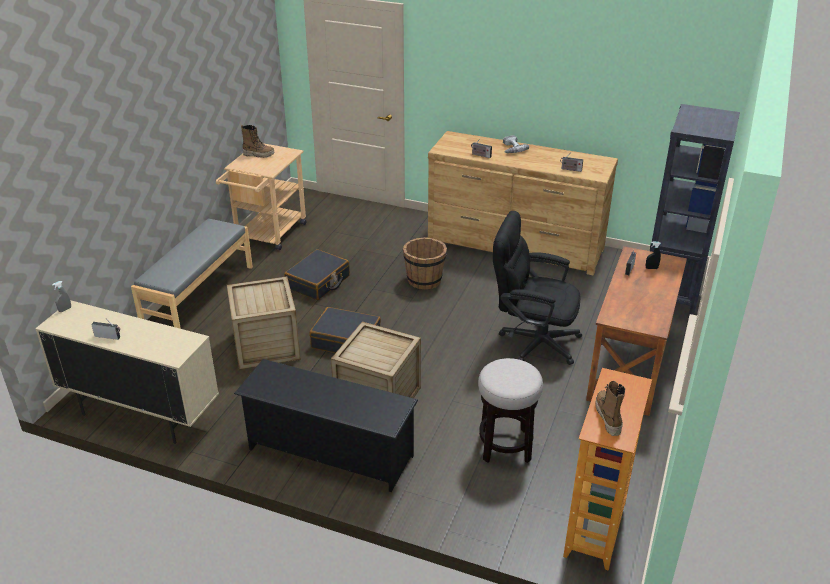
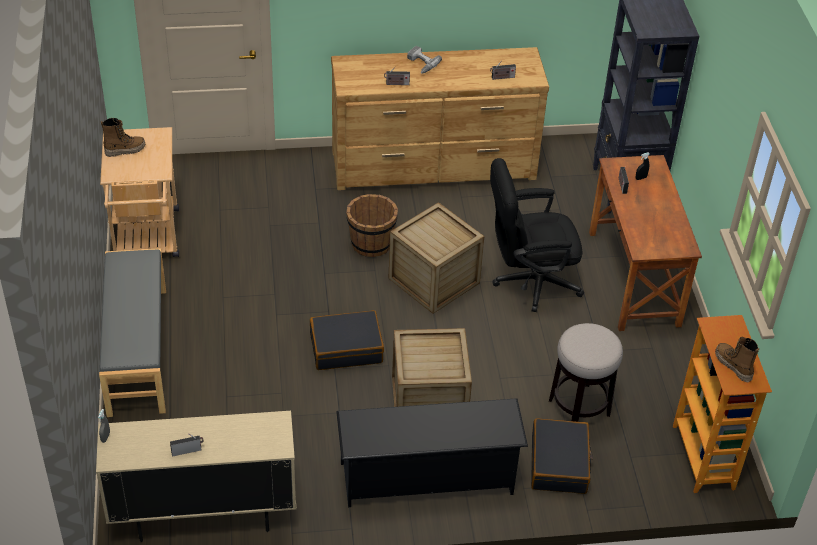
camera: 30 degrees left, 10 degrees up
(266, 346) = (267, 385): crate -> crate (434, 281)
(318, 282) = (258, 285): black suitcase -> black suitcase (559, 464)

